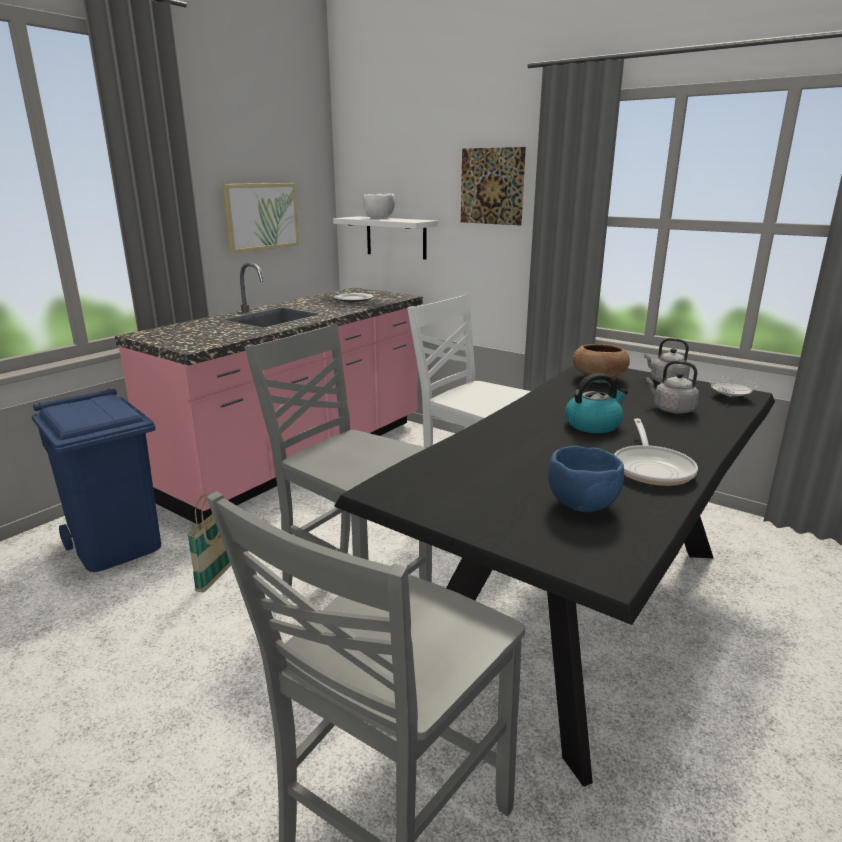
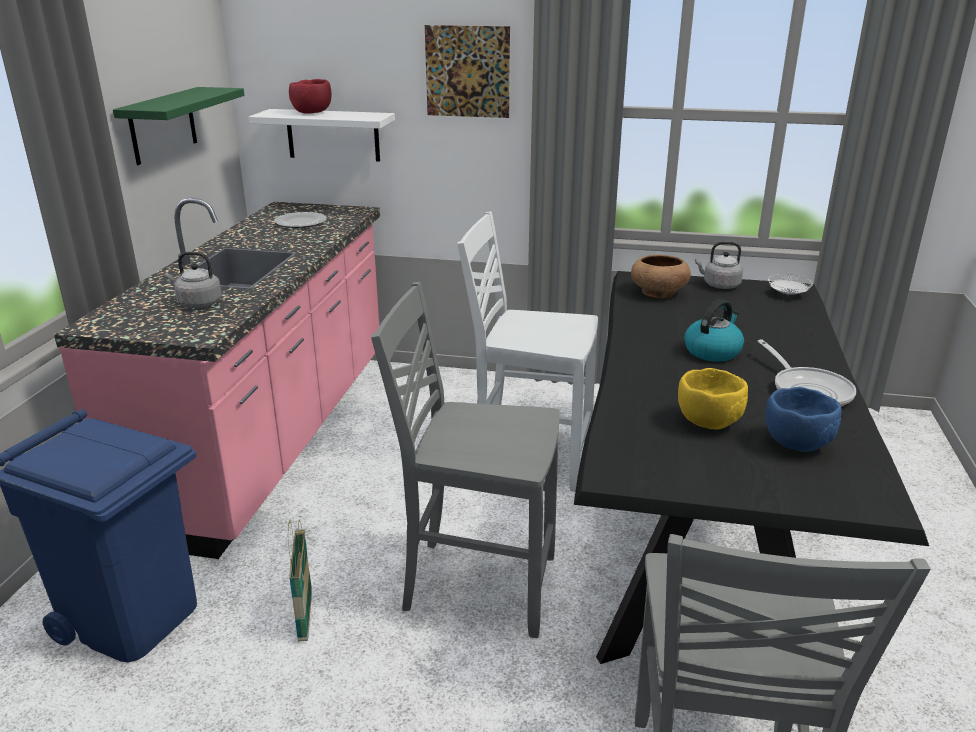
camera: 25 degrees left, 5 degrees up
(261, 216) = (163, 125): picture -> green shelf
(380, 218) = (313, 113): white bowl -> red bowl
(516, 473) = (708, 423): none -> yellow bowl
(671, 409) = (756, 319): grey kettle -> grey kettle (197, 303)

